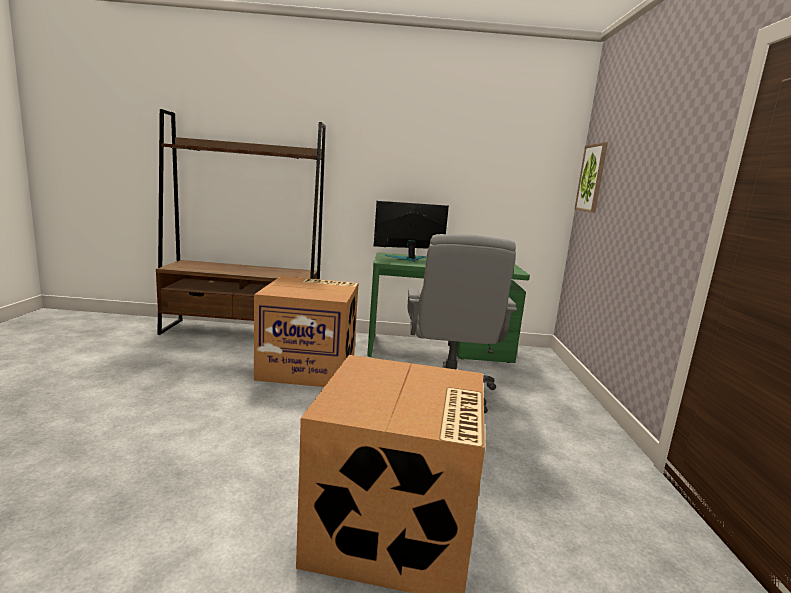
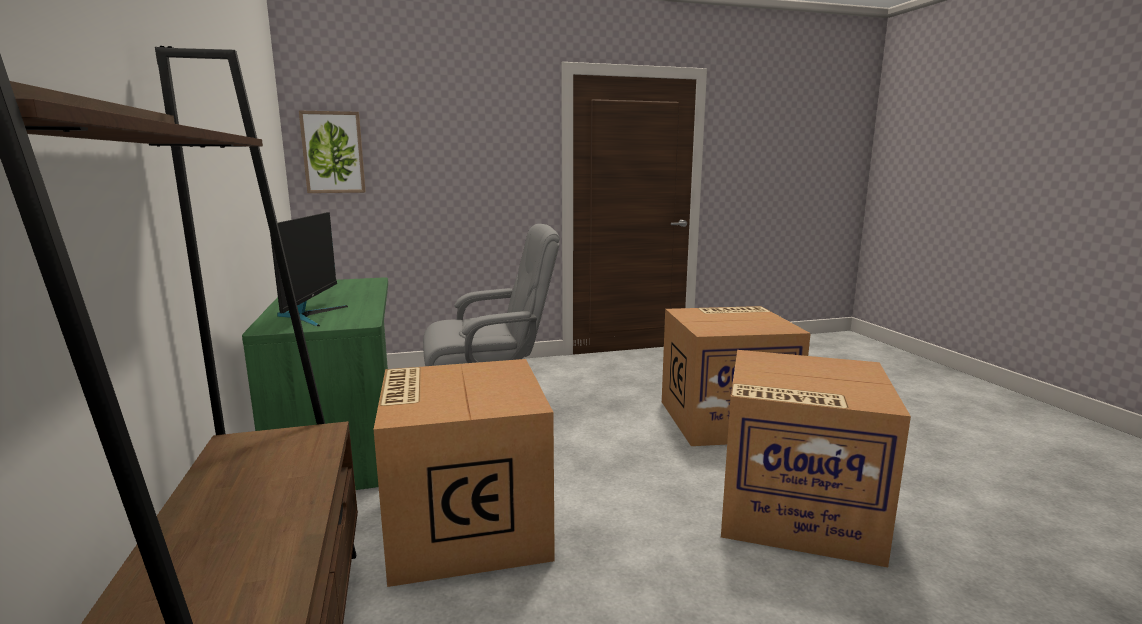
camera: 105 degrees left, 0 degrees up
(191, 481) = (794, 510): none -> cardboard box
(409, 258) = (310, 315): monitor -> monitor turned 150 degrees counterclockwise

